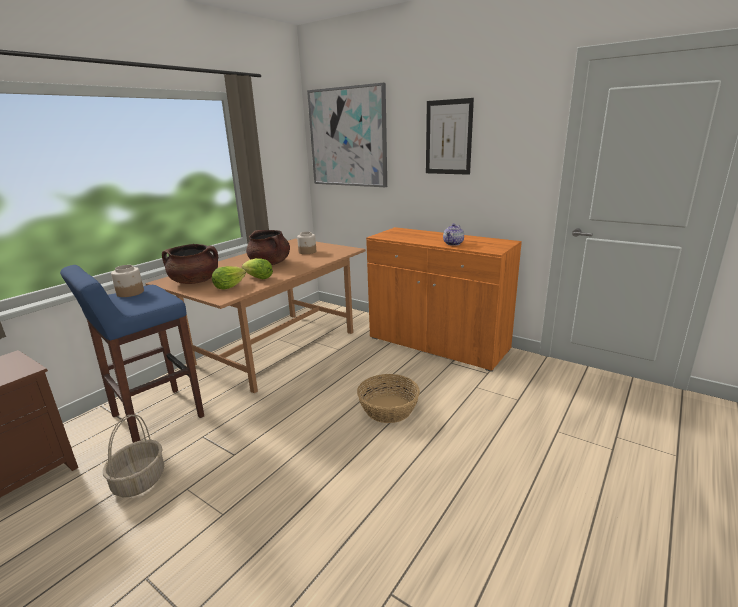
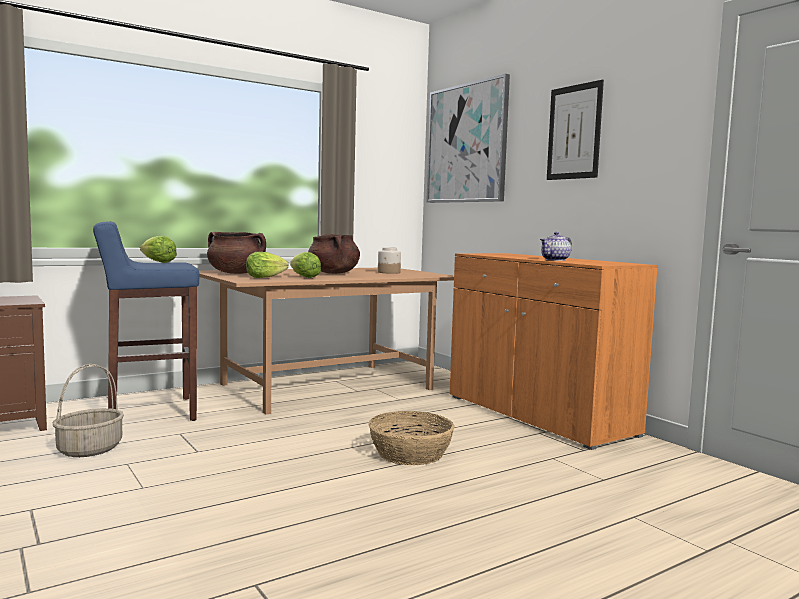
camera: 20 degrees right, 15 degrees down
(130, 293) = (158, 262): jar -> lettuce

